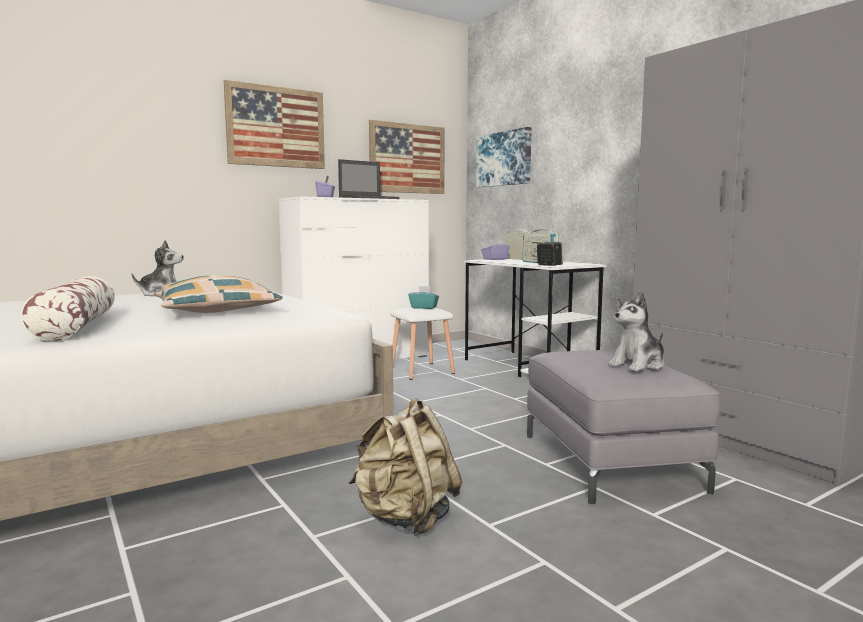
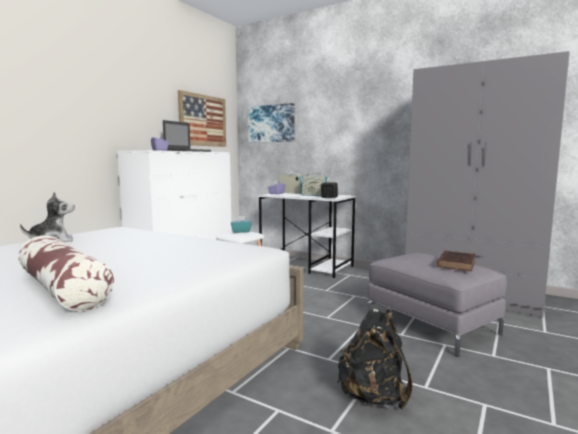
camera: 25 degrees left, 0 degrees up
(216, 310) = (155, 255): pillow -> none
(276, 127) = (112, 91): picture -> none
(406, 519) = (373, 397): beige backpack -> black backpack
(638, 365) = (456, 263): plush toy -> brown book

